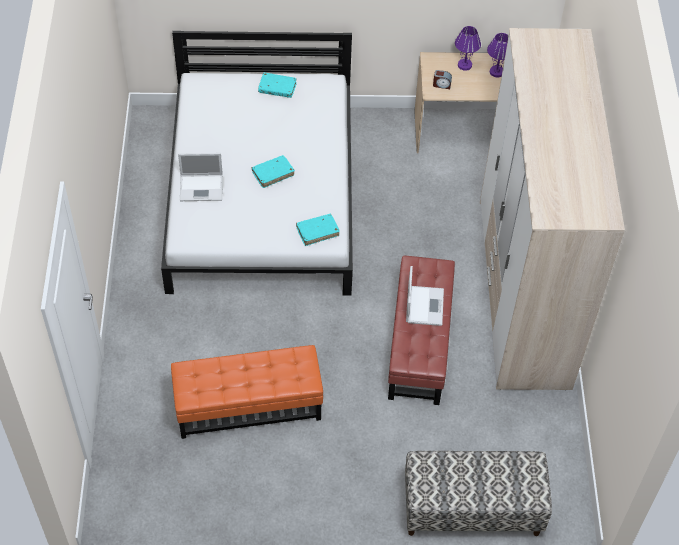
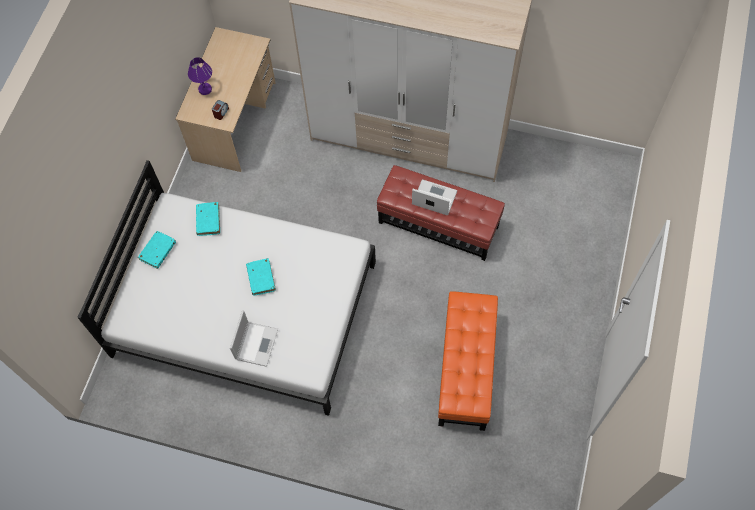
camera: 70 degrees left, 10 degrees up
(317, 232) = (339, 257): turquoise book -> turquoise book (208, 221)
(471, 510) = (595, 229): bench -> none
(497, 72) = (222, 68): purple table lamp -> none

